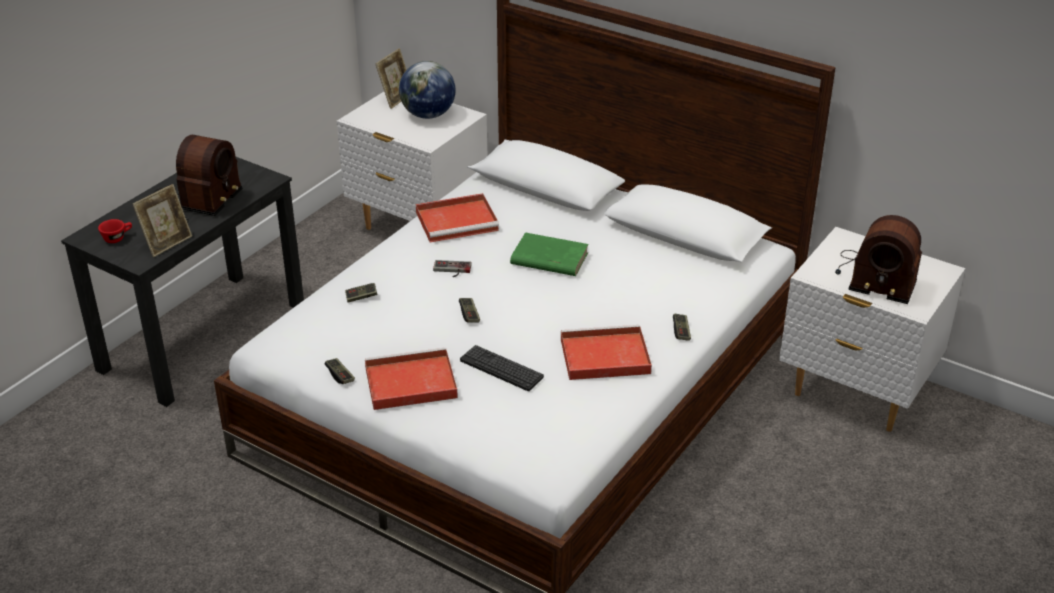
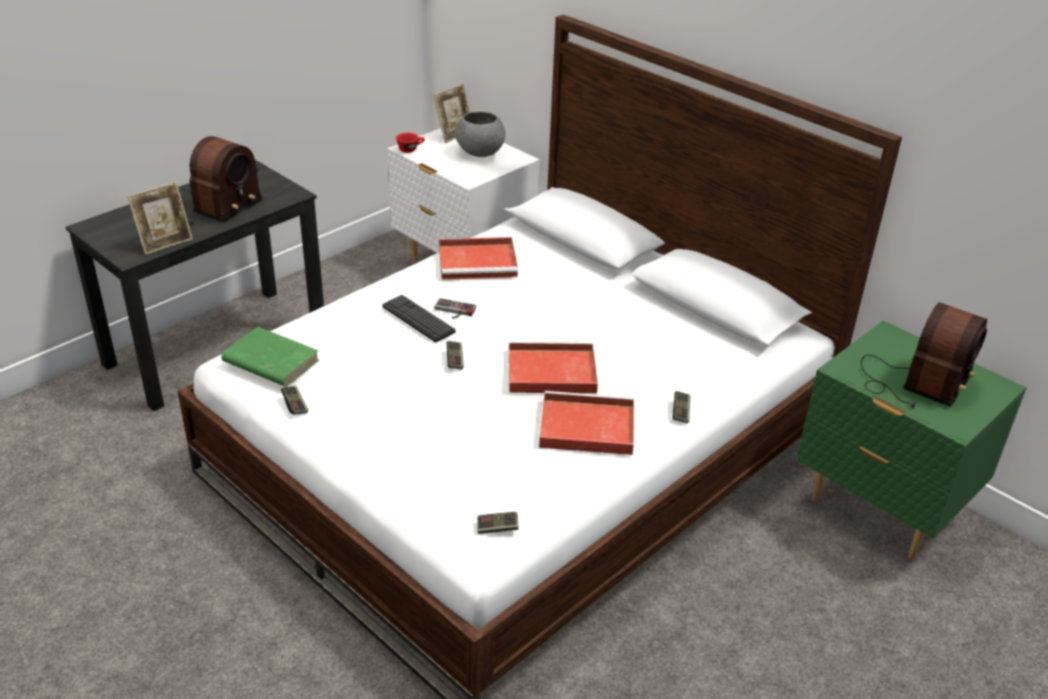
camera: 10 degrees right, 0 degrees up
(117, 238) = (120, 231): red cup -> red cup (410, 149)
(361, 297) = (350, 326): game controller -> game controller (497, 528)
(408, 383) = (364, 424): red tray -> red tray (549, 372)
(428, 115) = (480, 153): globe -> grey bowl
(501, 369) = (469, 424): keyboard -> keyboard (418, 319)
(548, 259) = (560, 313): green book -> green book (270, 361)
(855, 393) = (881, 509): white nightstand -> green nightstand
(875, 277) = (915, 382): radio -> radio turned 90 degrees counterclockwise

